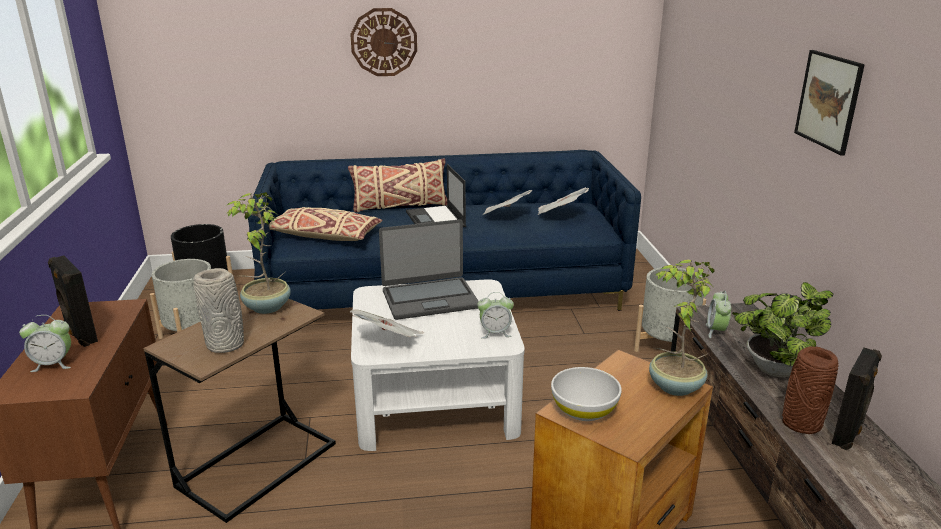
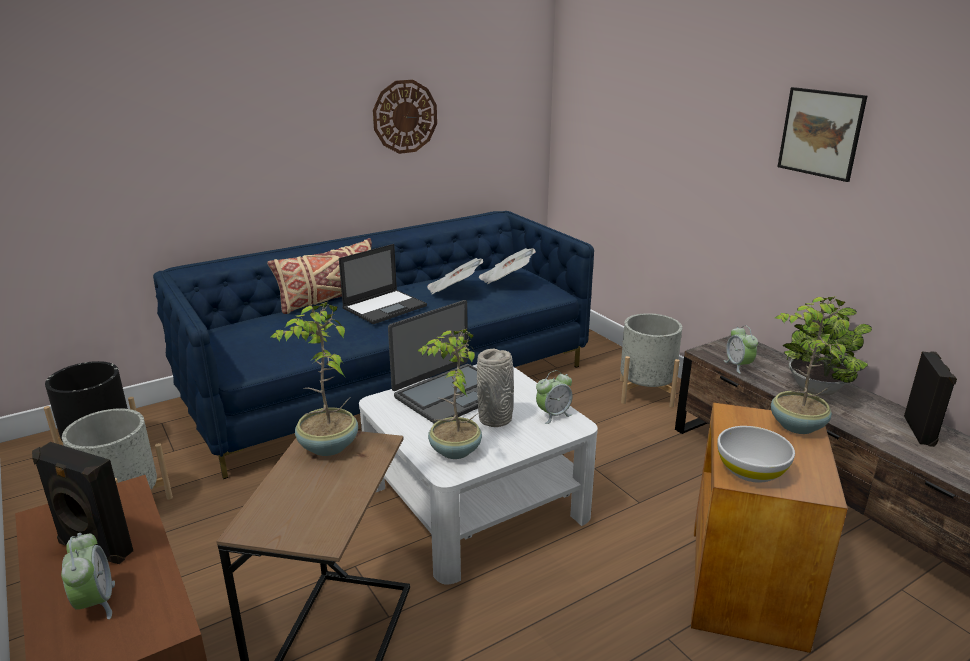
camera: 25 degrees left, 0 degrees up
(53, 364) = (95, 603): alarm clock -> alarm clock turned 75 degrees counterclockwise
(226, 345) = (327, 506): grey vase -> grey vase (496, 419)
(324, 236) = (271, 348): beige pillow -> none
(384, 42) = (283, 111): wall clock -> wall clock (405, 116)
(389, 340) = (454, 451): newspaper -> potted plant
(436, 219) = (385, 307): laptop -> laptop turned 90 degrees counterclockwise
(800, 423) = (881, 432): brown vase -> none

